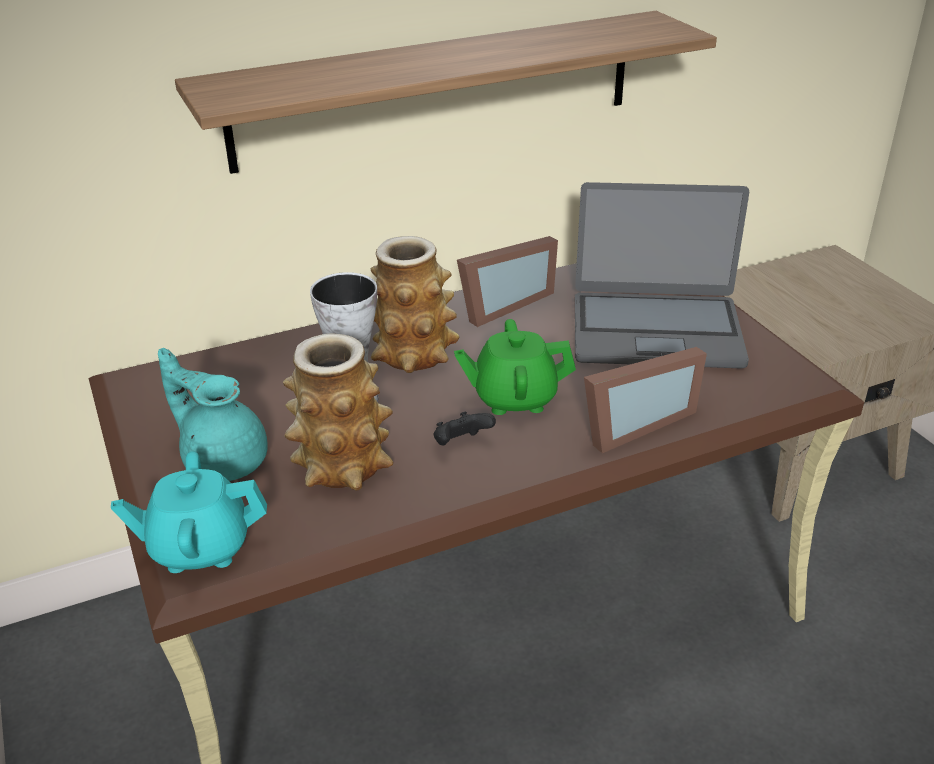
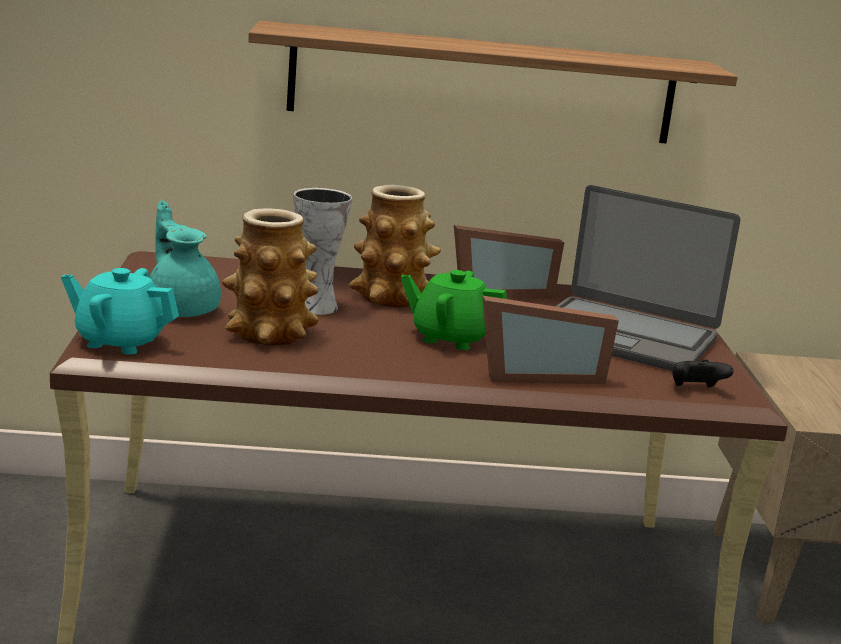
camera: 20 degrees right, 15 degrees down
(461, 444) = (376, 348): black game controller -> black game controller (696, 390)

